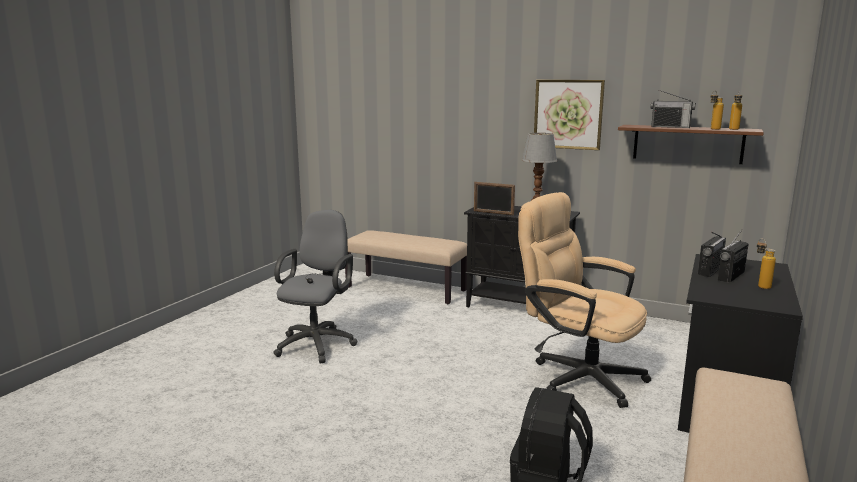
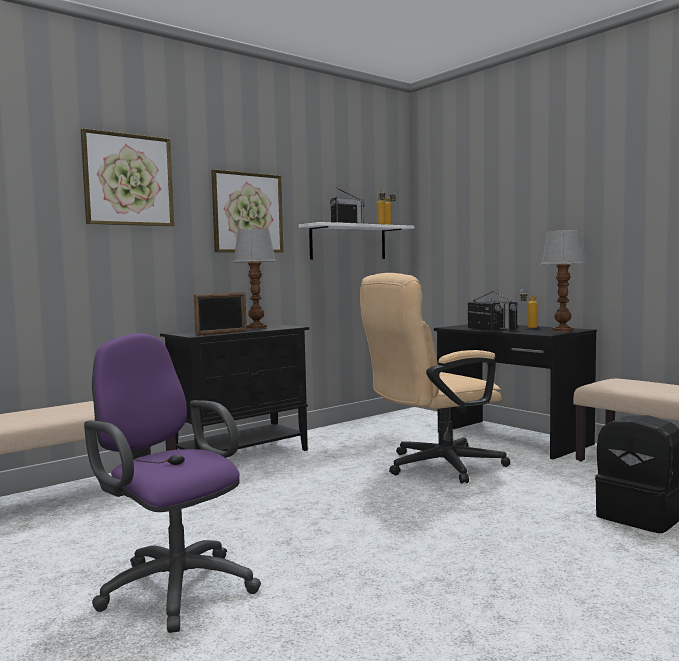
camera: 65 degrees left, 10 degrees down
(318, 343) = (173, 586): grey office chair -> purple office chair
(472, 92) = (128, 180): none -> picture
(687, 144) = (348, 242): brown shelf -> white shelf
(745, 301) = (562, 331): none -> table lamp

